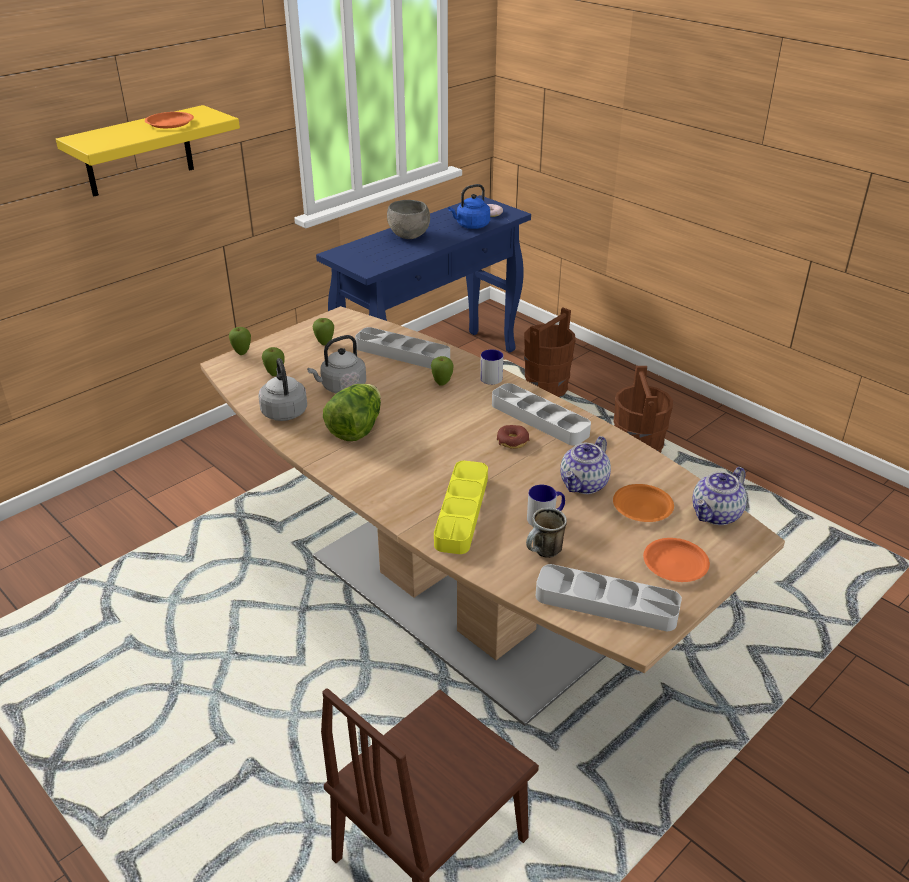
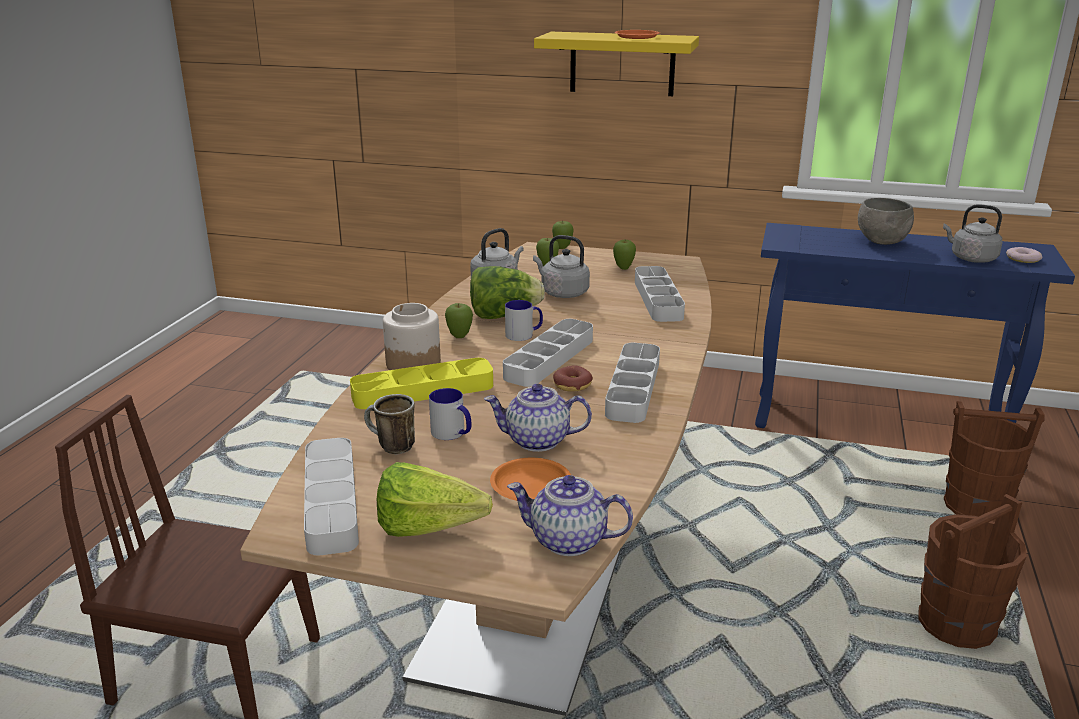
camera: 60 degrees right, 10 degrees down
(406, 502) = (413, 364): none -> jar
(442, 383) = (631, 328): apple -> apple (459, 337)
(459, 435) = (549, 358): none -> grey tray
(471, 226) = (970, 258): blue kettle -> grey kettle
(492, 376) = (681, 346): mug -> mug (524, 334)
(674, 564) = (437, 530): orange plate -> lettuce

